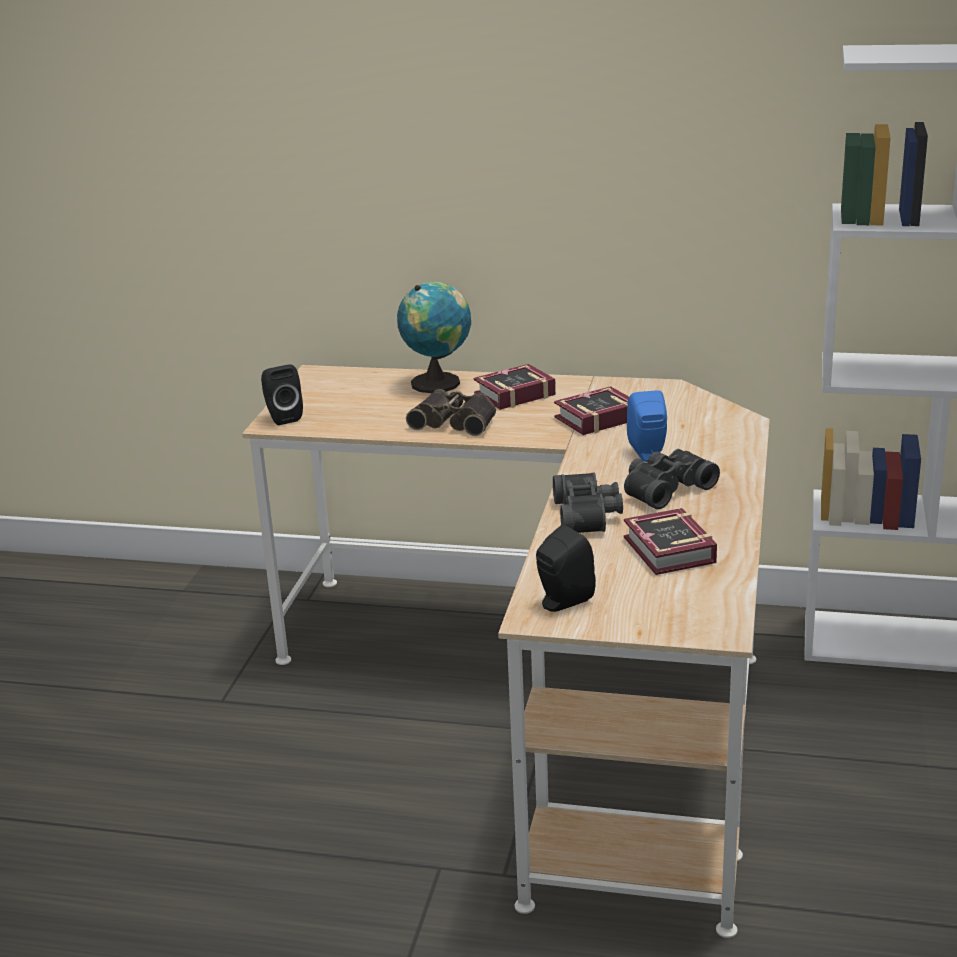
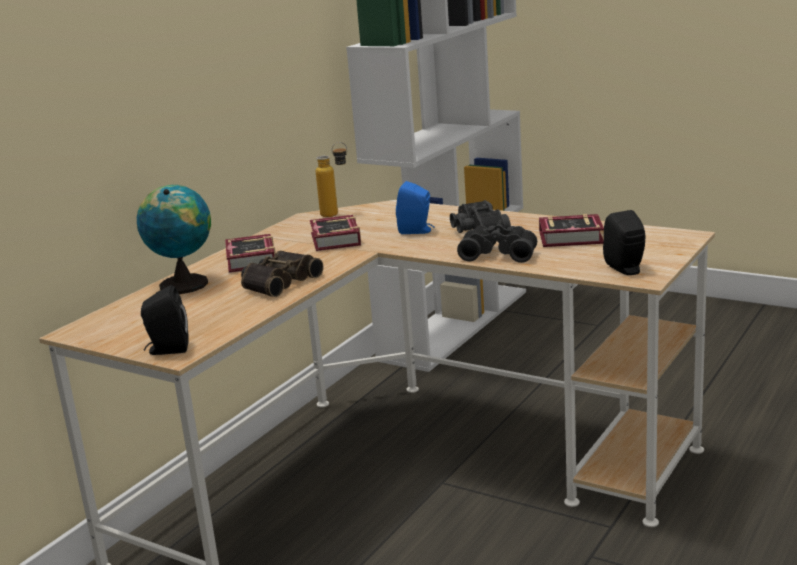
camera: 70 degrees left, 5 degrees down
(689, 399) = (336, 214): none -> bottle

